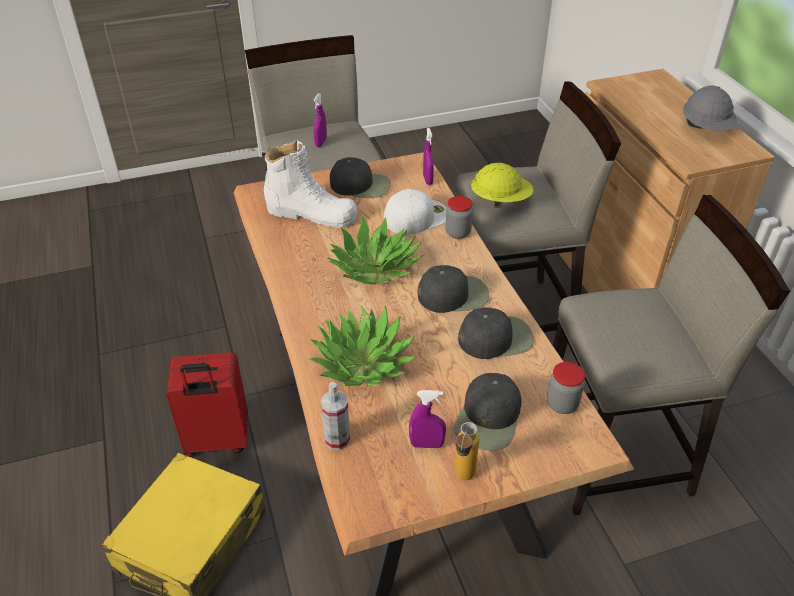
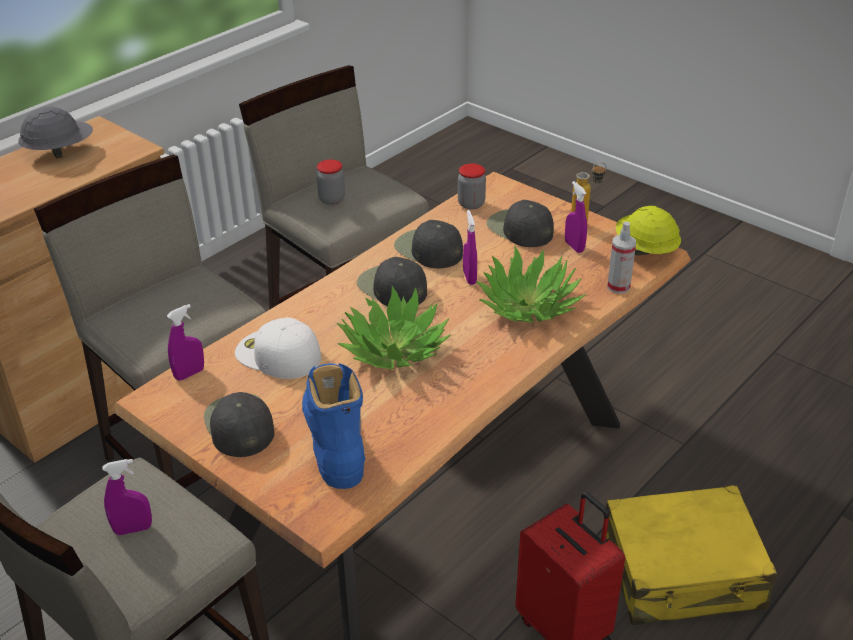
camera: 120 degrees left, 5 degrees down
(312, 213) = (334, 440): white boot -> blue boot
(432, 345) = (469, 277): none -> purple spray bottle
(458, 233) = (287, 316): jar -> jar (332, 199)
(488, 418) = (519, 229): black cap -> black cap turned 120 degrees counterclockwise
(500, 200) = (193, 315): yellow hard hat -> yellow hard hat (645, 250)

